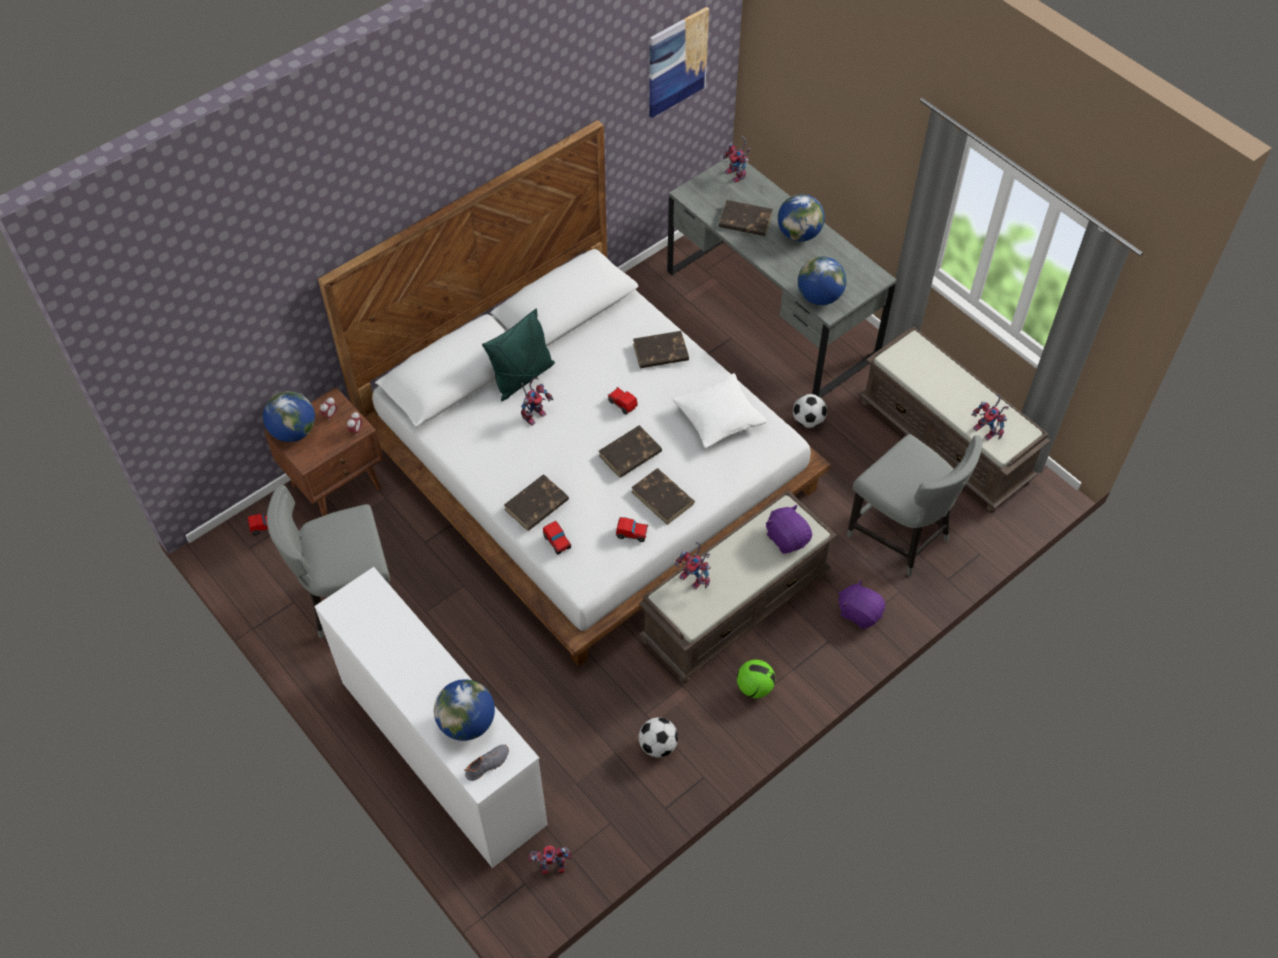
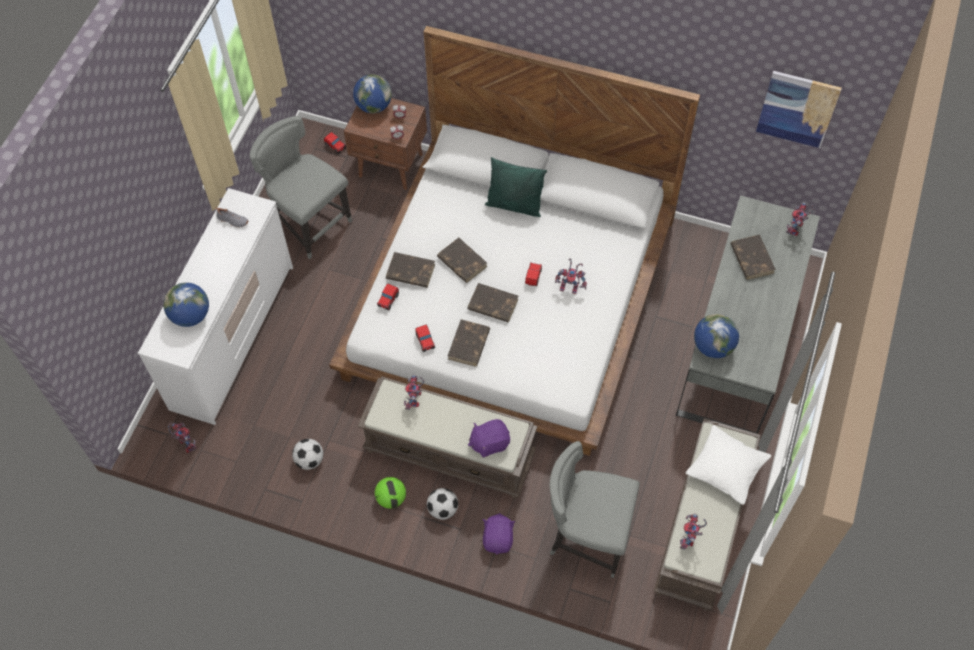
camera: 60 degrees right, 5 degrees up
(488, 765) = (167, 343): grey shoe -> grey shoe (232, 221)
(535, 414) = (487, 229): toy robot -> toy robot (571, 287)
(660, 352) = (598, 275): brown book -> brown book (461, 261)
(719, 418) = (565, 344): white pillow -> white pillow (726, 469)
(787, 538) = (489, 443): purple plush toy -> purple plush toy turned 135 degrees counterclockwise
(798, 234) = (768, 301): globe -> none
(808, 421) = (651, 419): football -> football (443, 509)
(901, 536) = (587, 536): grey chair -> grey chair turned 90 degrees clockwise

